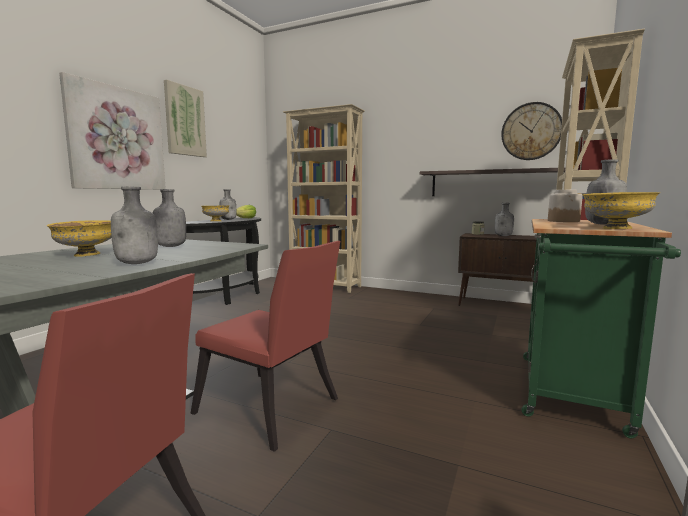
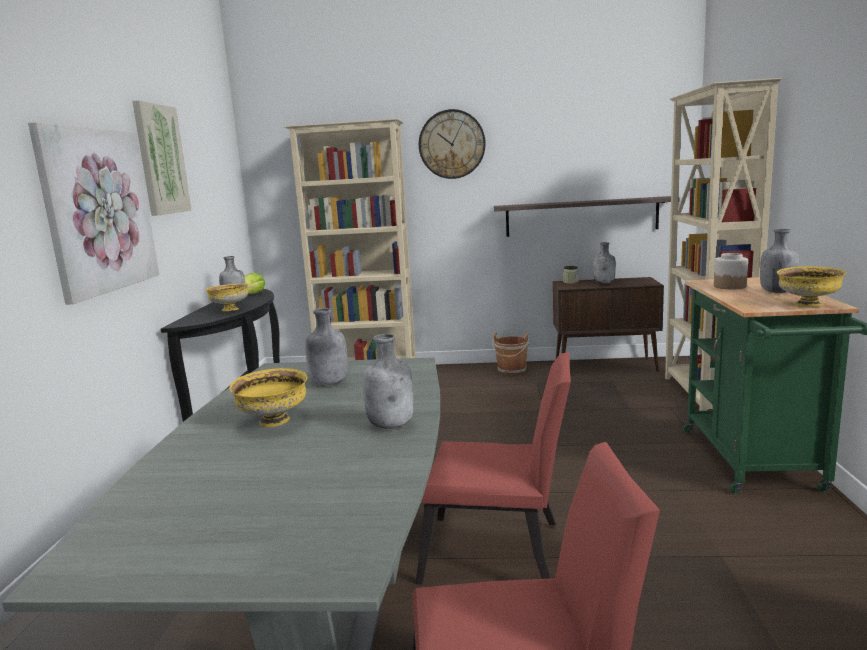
camera: 20 degrees left, 5 degrees up
(424, 298) = (512, 370): none -> brown bucket
(531, 131) = (622, 152): wall clock -> wall clock (452, 144)

